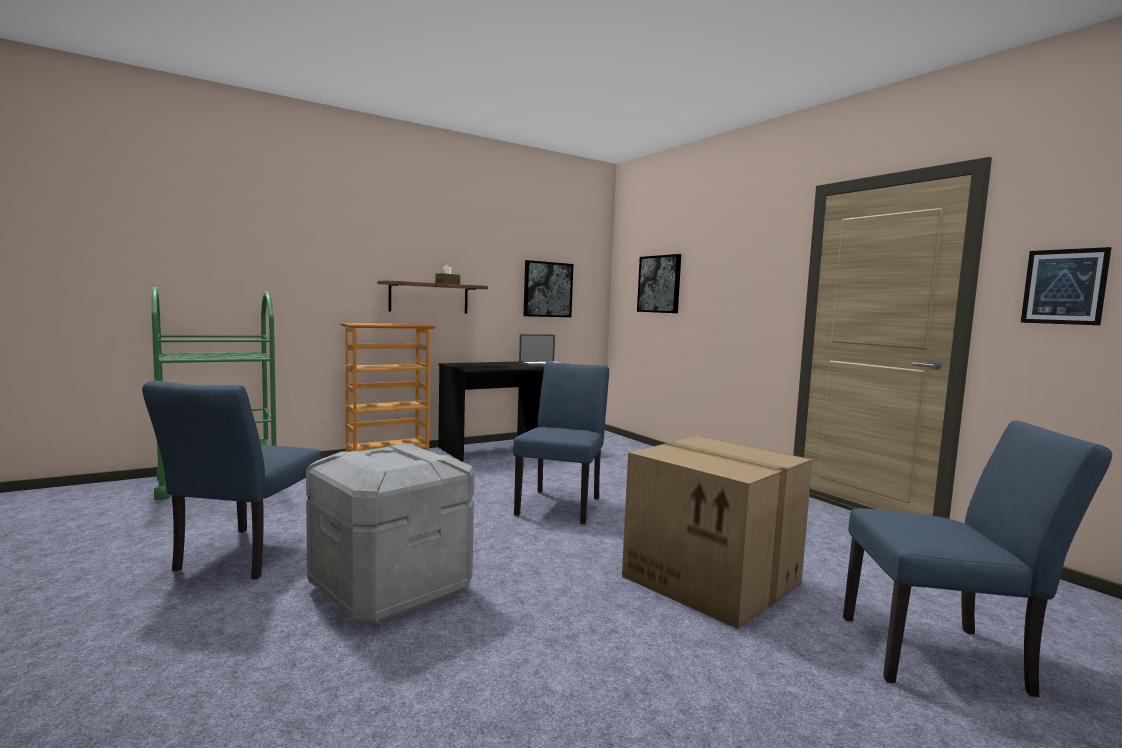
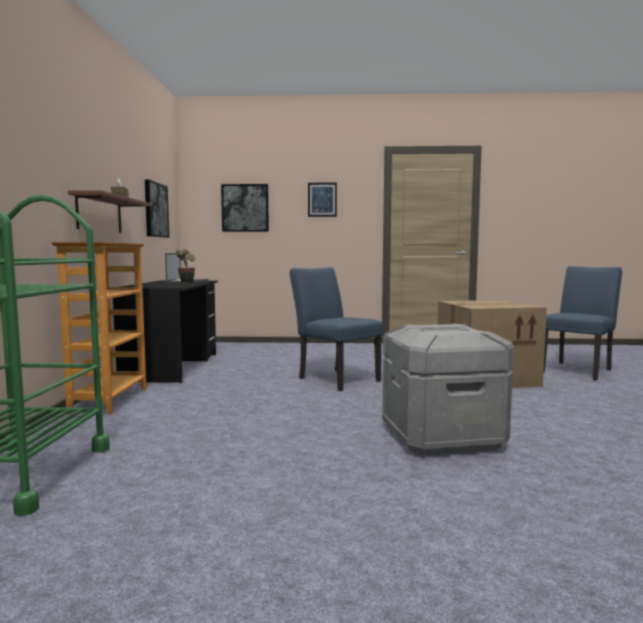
camera: 55 degrees left, 0 degrees up
(242, 557) = (319, 477): blue chair -> none
(516, 366) = (186, 283): none -> potted plant
(1064, 286) = (515, 211): picture -> picture (322, 199)

